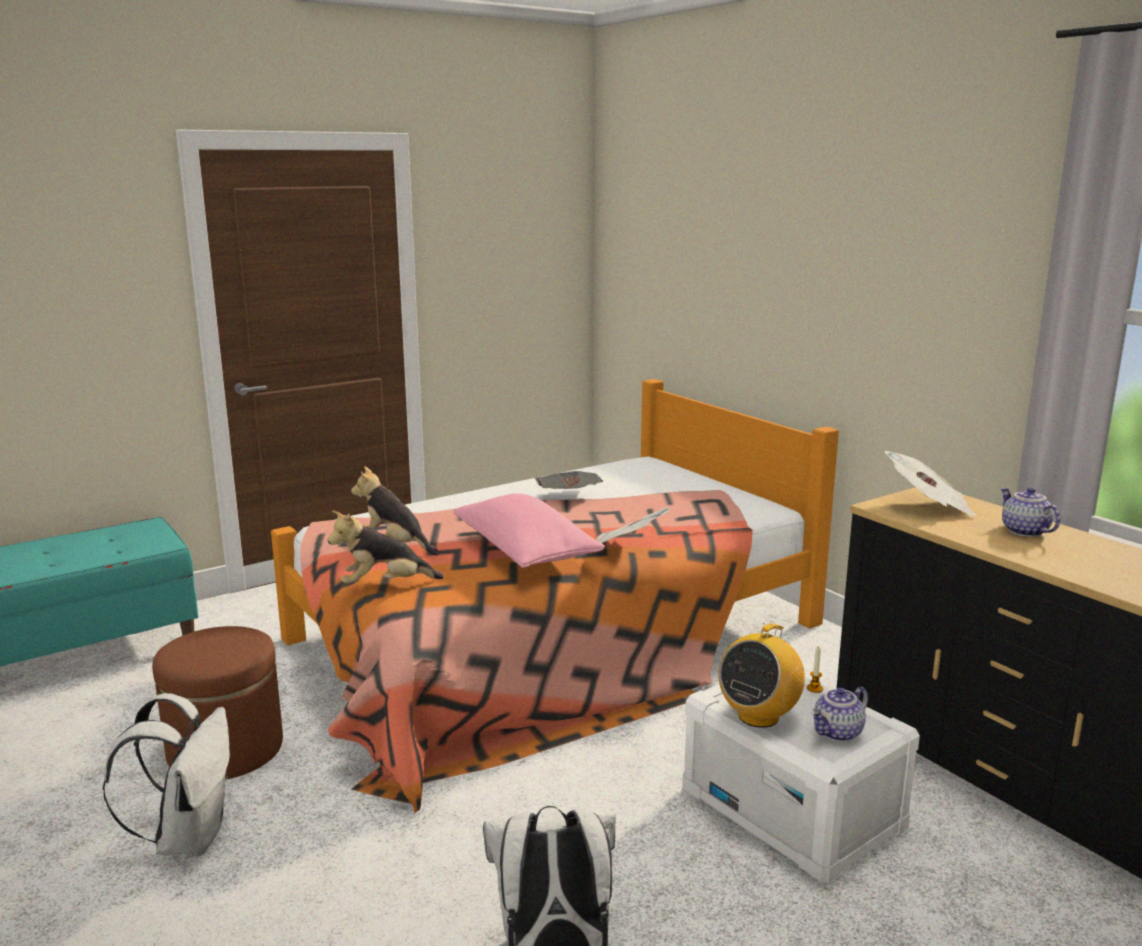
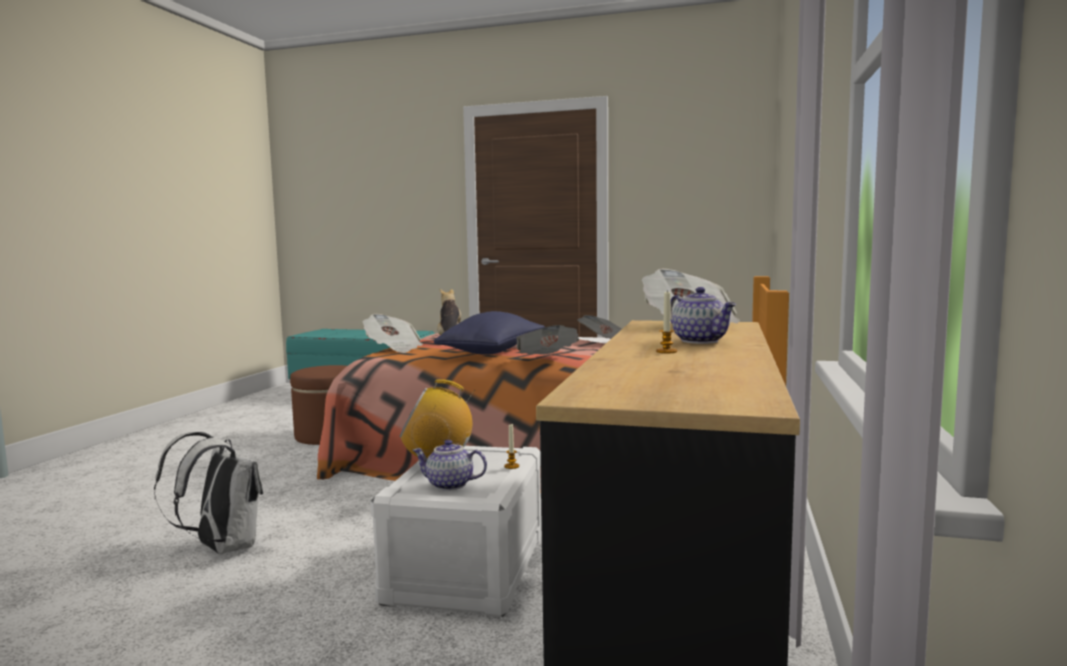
camera: 50 degrees right, 10 degrees down
(189, 837) = (249, 454): white backpack -> none
(384, 585) = (393, 349): plush toy -> newspaper
(525, 552) = (493, 352): pink pillow -> blue pillow
(1023, 531) = (701, 341): teapot -> teapot turned 120 degrees clockwise
(1068, 556) = (666, 351): none -> candle

